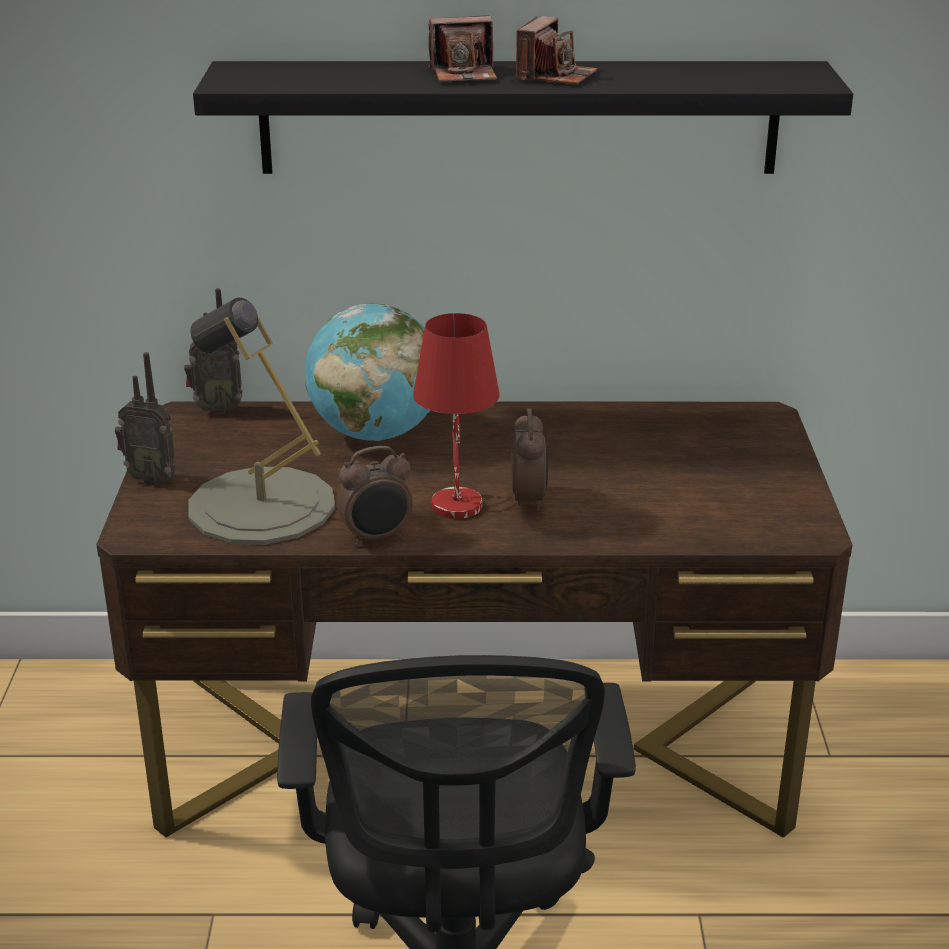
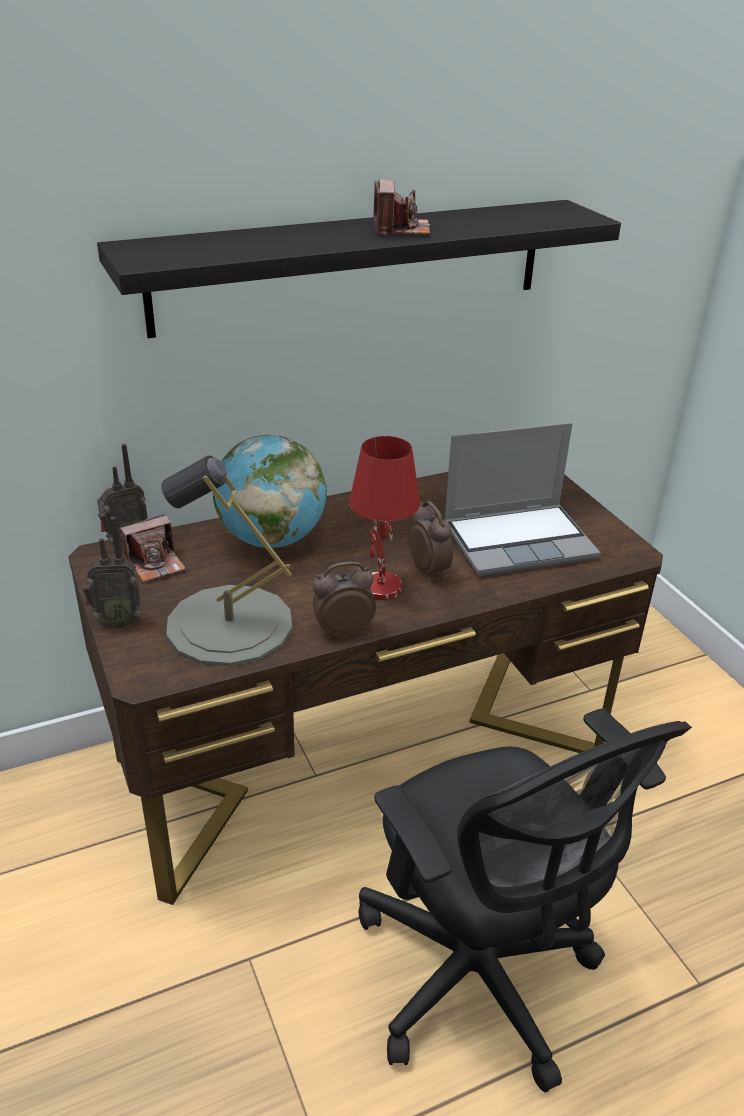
camera: 25 degrees left, 5 degrees up
(376, 538) = (343, 631): alarm clock -> alarm clock turned 150 degrees counterclockwise
(464, 74) = (329, 234): camera -> camera (155, 564)
(672, 491) = (519, 540): none -> laptop

